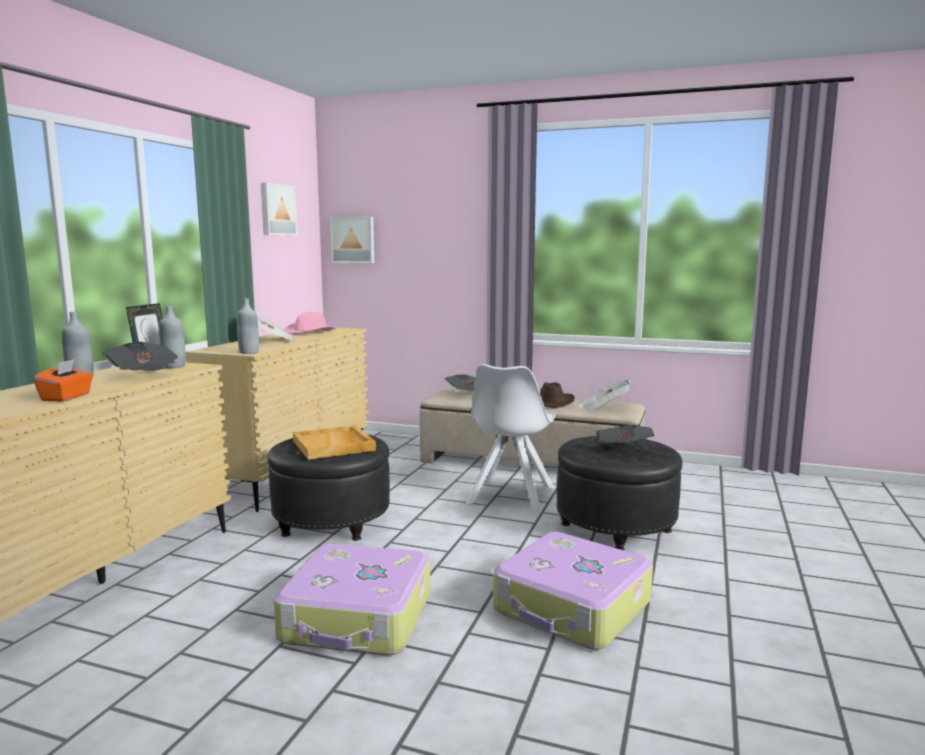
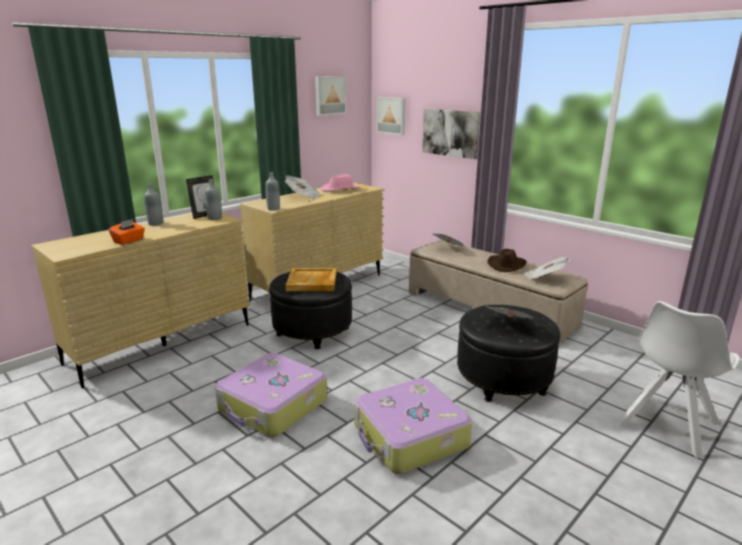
camera: 25 degrees right, 10 degrees up
(144, 376) = (188, 226): newspaper -> none
(442, 255) = (451, 133): none -> picture
(510, 496) = (447, 335): white chair -> white chair (666, 424)

